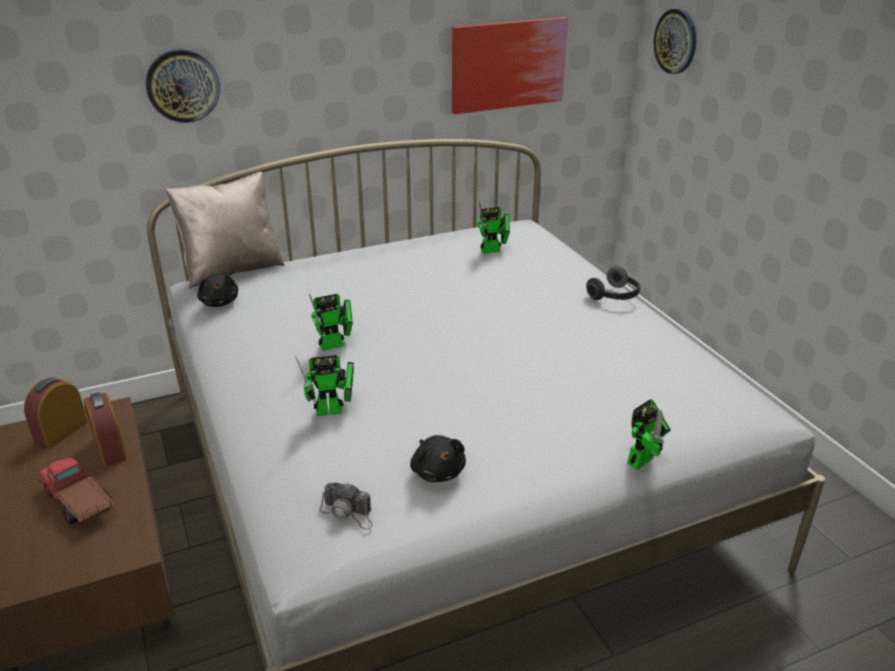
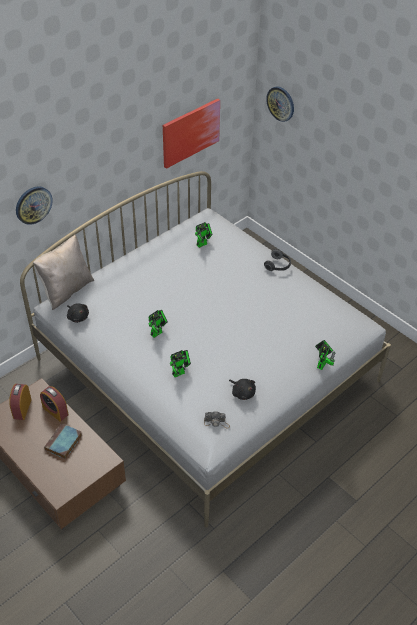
camera: 20 degrees left, 15 degrees up
(79, 503) = (63, 443): toy truck -> book

